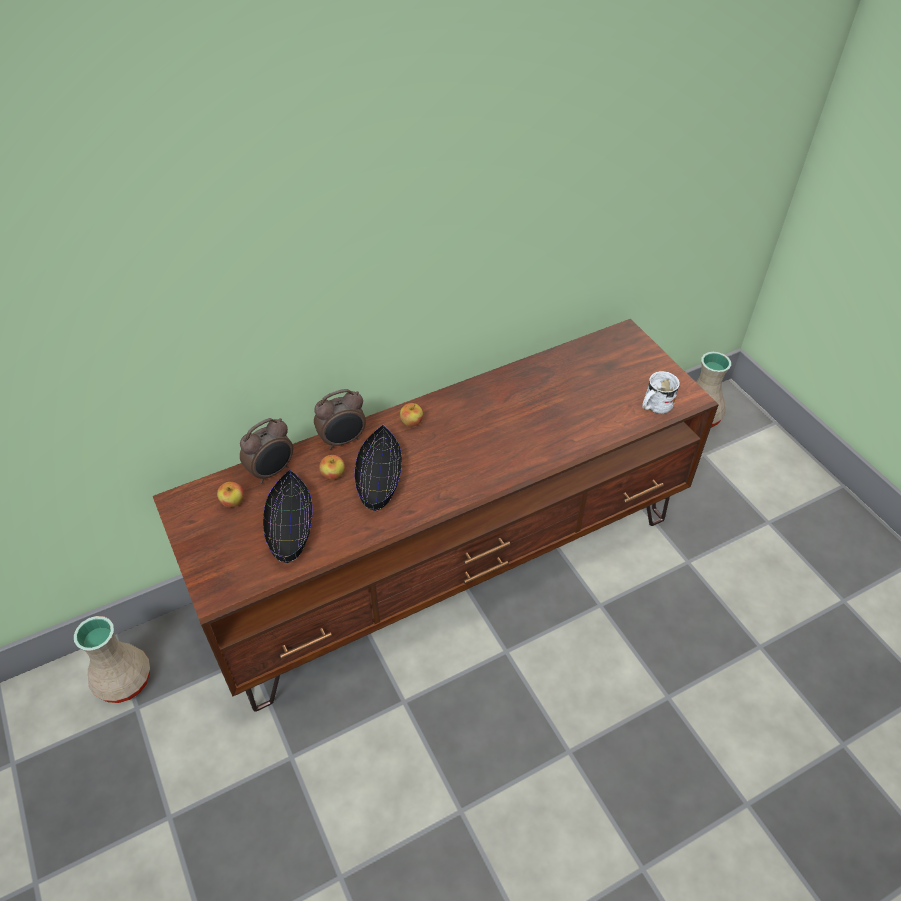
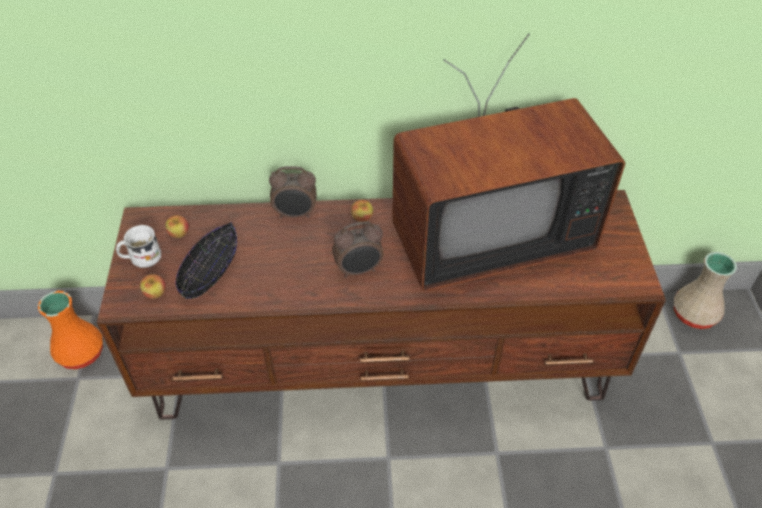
camera: 25 degrees right, 0 degrees up
(123, 679) = (80, 352): beige vase -> orange vase
(272, 471) = (224, 220): alarm clock -> alarm clock (359, 270)
(333, 474) = (270, 240): apple -> apple (155, 293)
(379, 477) = (306, 255): black bowl -> none
(535, 400) = (484, 235): none -> television
(654, 406) = (596, 280): white mug -> white mug (141, 258)

